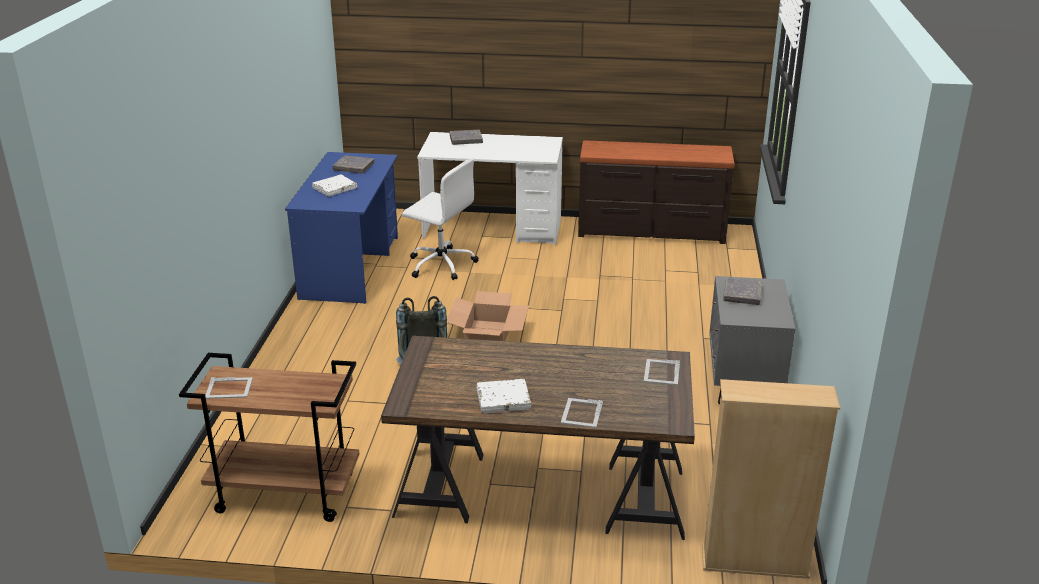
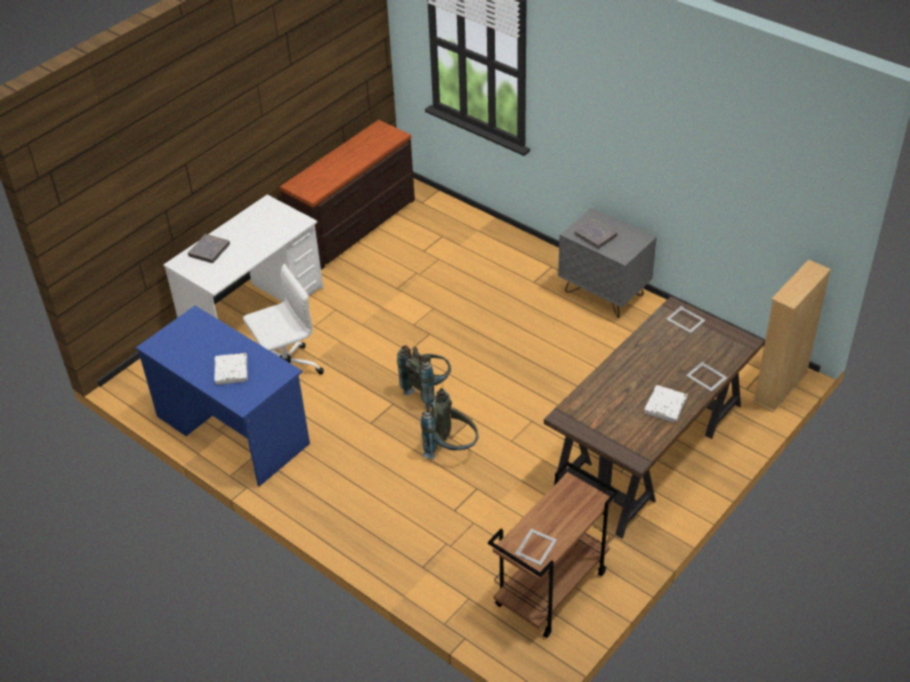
camera: 55 degrees left, 15 degrees up
(354, 167) = (195, 342): grey book -> none
(488, 334) = (428, 390): cardboard box -> grey backpack

